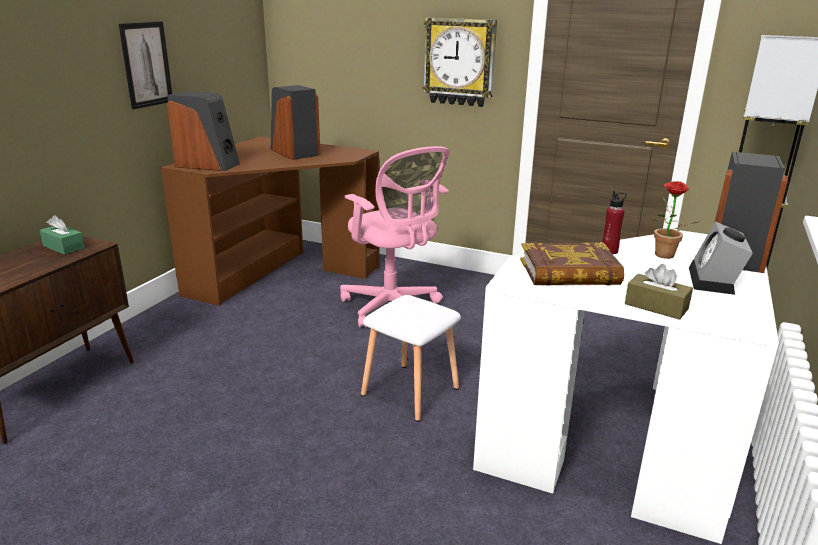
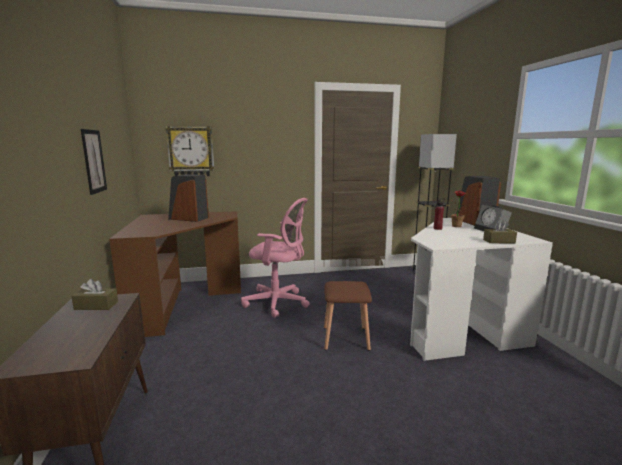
camera: 35 degrees left, 10 degrees down
(63, 247) = (96, 306): green tissue box -> brown tissue box
(207, 165) = (144, 232): speaker -> none
(410, 390) = (345, 338): white stool -> brown stool
(460, 62) = (276, 156): wall clock -> wall clock (191, 151)
(569, 272) = (446, 238): book -> none

